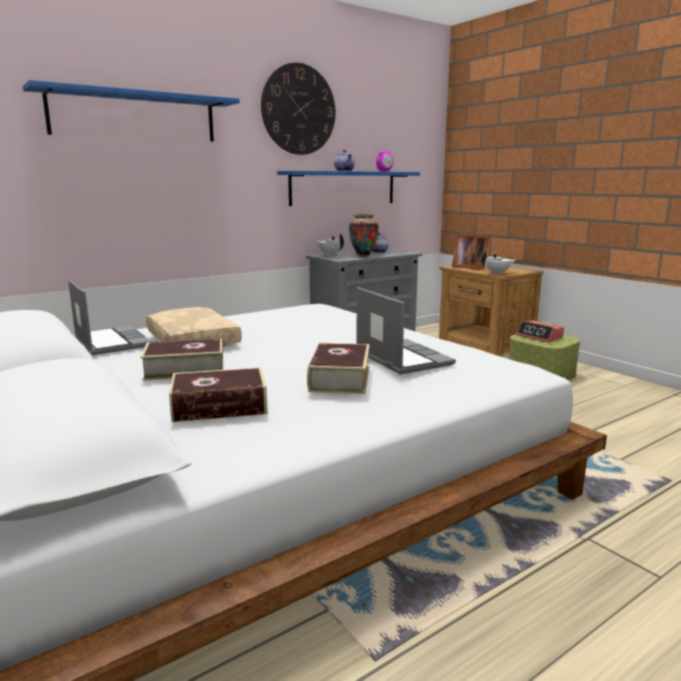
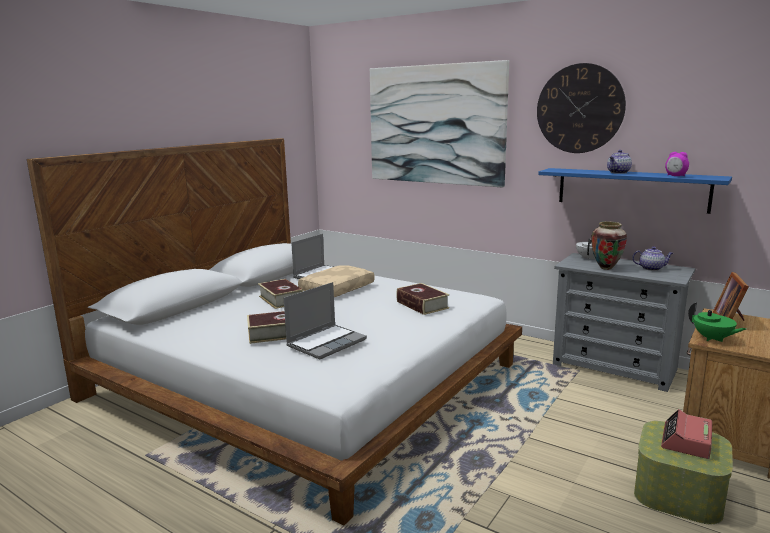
camera: 70 degrees right, 0 degrees up
(135, 116) = (435, 125): blue shelf -> picture
(219, 406) = (225, 318): book -> book (422, 305)
(497, 273) = (712, 339): white teapot -> green teapot

